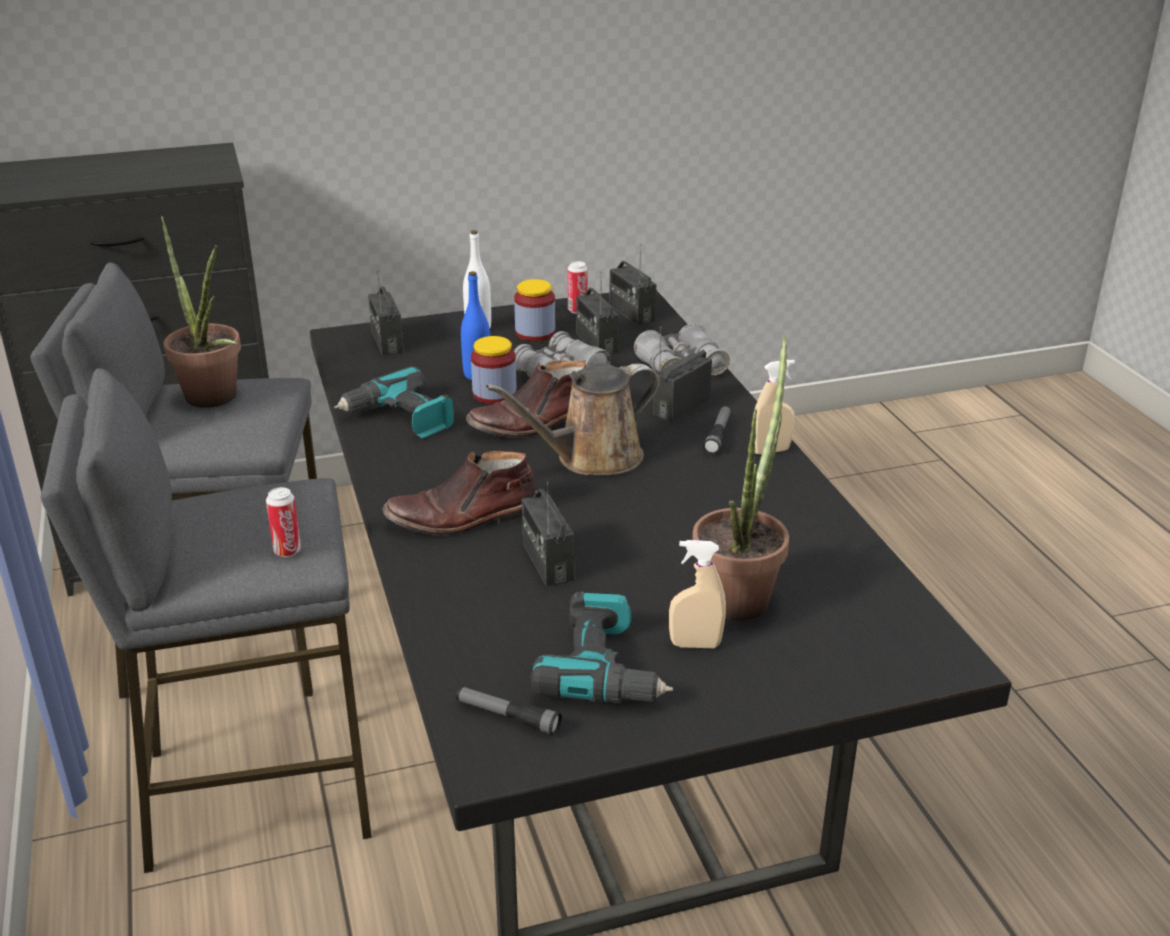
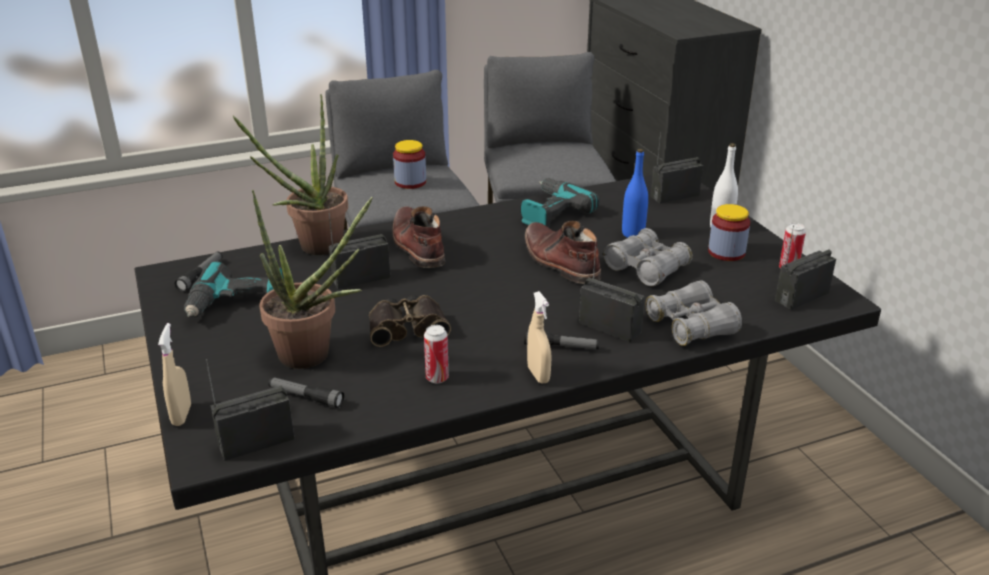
camera: 85 degrees right, 0 degrees up
(215, 401) = (560, 156): potted plant -> potted plant (313, 248)
(287, 551) = (380, 199): can -> can (437, 378)
(494, 394) = (602, 243): jar -> jar (410, 182)
(591, 458) = (507, 288): brown watering can -> none
(596, 343) = (722, 281): radio -> radio (256, 442)
(674, 526) = (407, 327): none -> binoculars
(695, 644) = (255, 337): beige spray bottle -> beige spray bottle (181, 415)
(826, 595) = (306, 397): none -> flashlight

